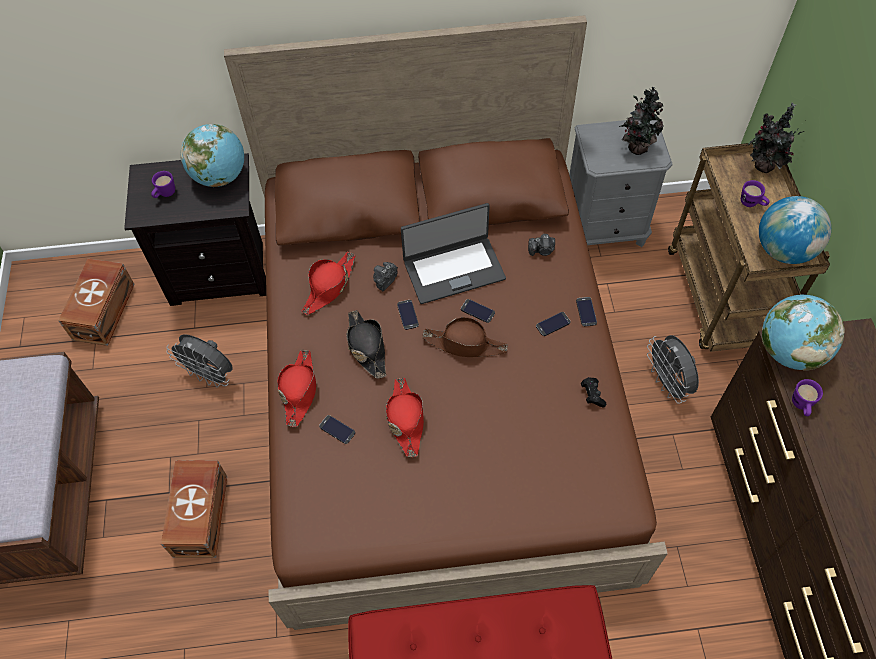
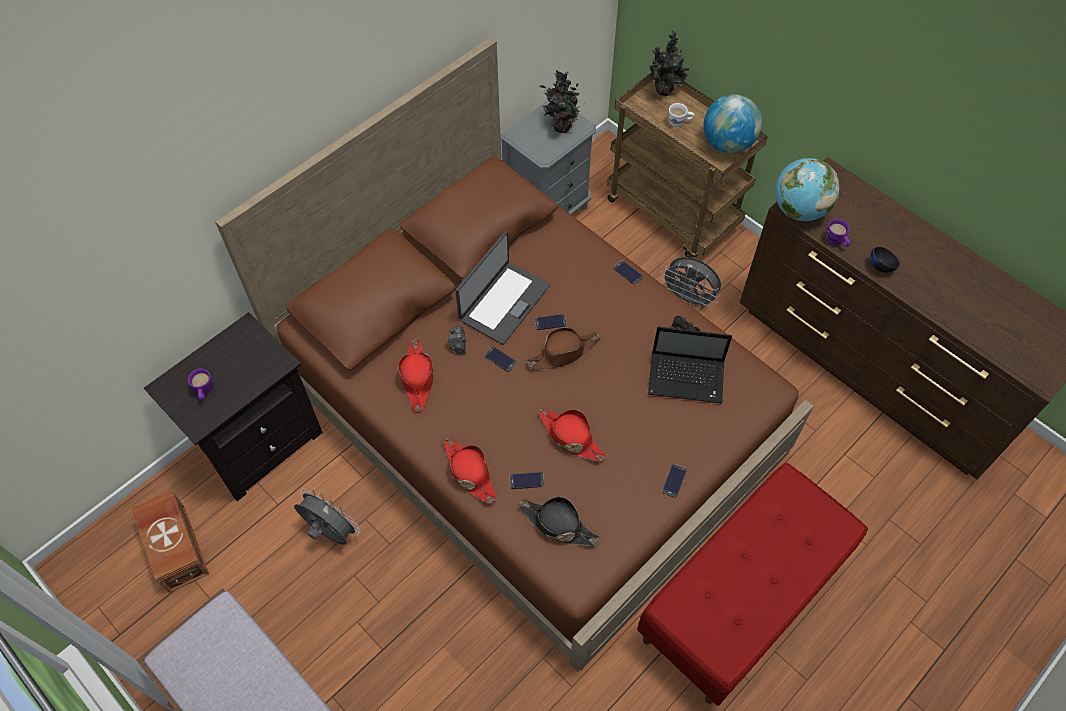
camera: 40 degrees left, 0 degrees up
(202, 514) = (427, 645): brown storage box -> none
(210, 375) = (330, 532): grey fan -> grey fan turned 135 degrees counterclockwise
(220, 176) = (242, 346): globe -> none
(366, 346) = (491, 404): black hat -> black hat (558, 524)
(542, 250) = (556, 247): camera -> none
(553, 324) = (613, 296): phone -> phone (674, 480)
(555, 441) = (688, 378): none -> laptop
(752, 204) = (679, 123): purple mug -> white mug
(830, 460) = (881, 266): none -> black bowl

